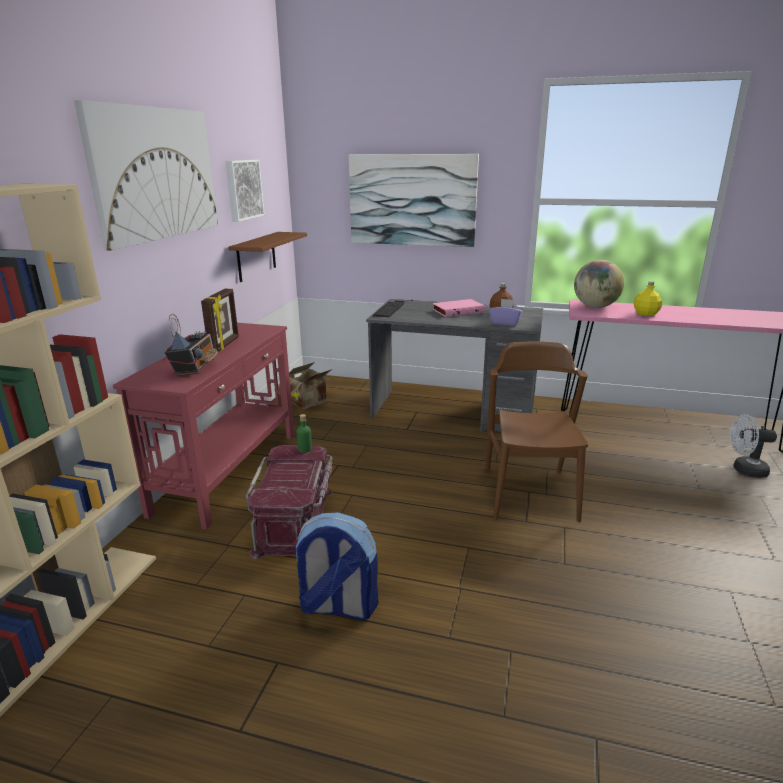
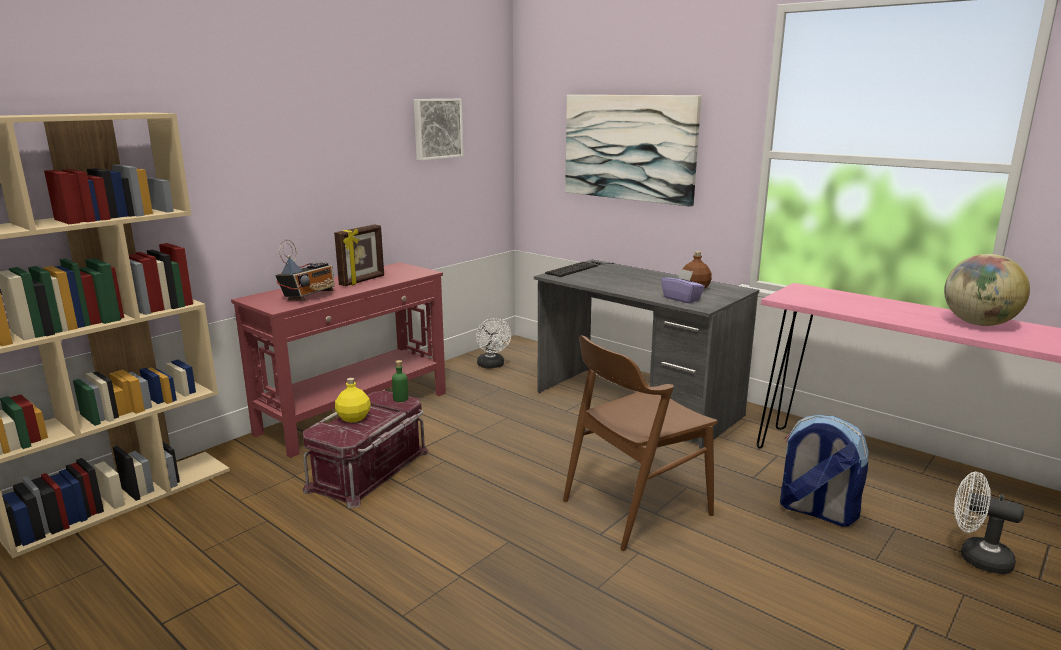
camera: 25 degrees right, 5 degrees down
(155, 174) = (314, 109): picture -> none
(256, 256) = (450, 198): brown shelf -> none
(310, 403) = (492, 366): cardboard box -> white fan
(337, 607) = (330, 555): backpack -> backpack (815, 511)
(458, 311) = (648, 280): pink book -> none
(529, 493) = (636, 507): brown chair -> brown chair turned 150 degrees counterclockwise
(595, 307) = (812, 294): globe -> globe (978, 324)
(646, 314) = (870, 310): yellow bottle -> yellow bottle (354, 418)

